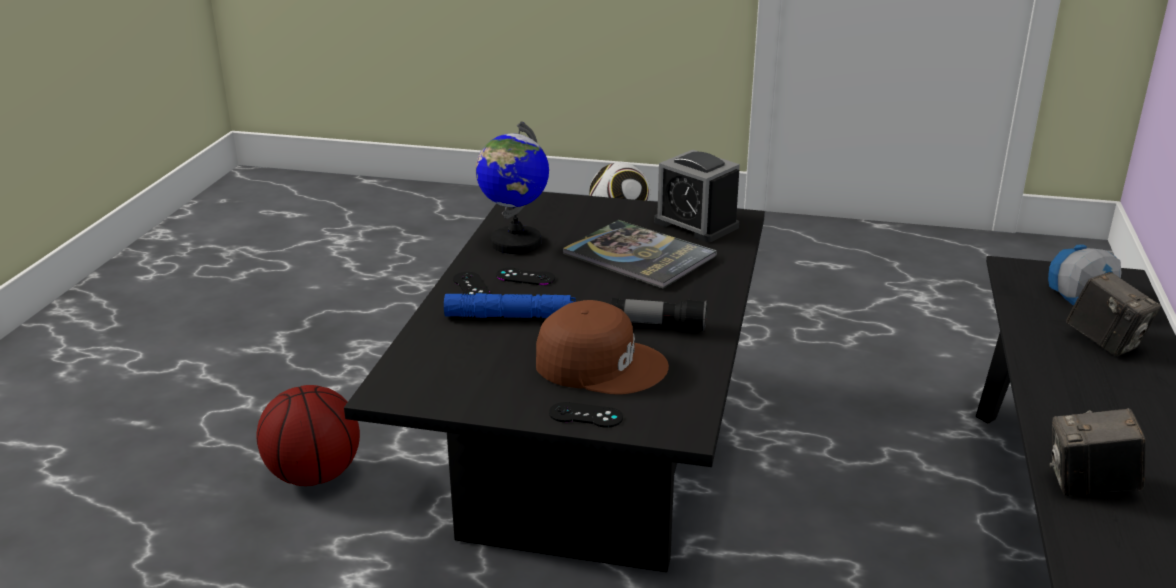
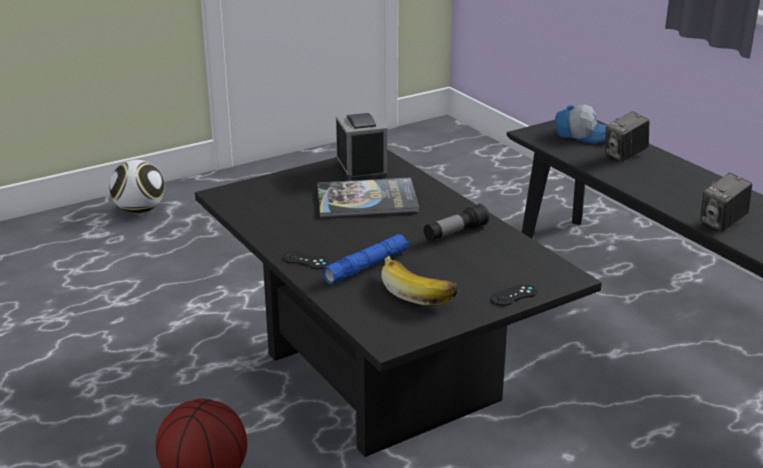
camera: 45 degrees left, 0 degrees up
(506, 363) = (419, 291): none -> banana
(515, 243) = (276, 223): globe -> none
(525, 277) = (327, 240): black game controller -> none
(600, 363) = (467, 266): brown cap -> none
(696, 224) = (361, 168): alarm clock -> alarm clock turned 105 degrees counterclockwise
(1105, 342) = (625, 155): camera -> camera turned 135 degrees clockwise

